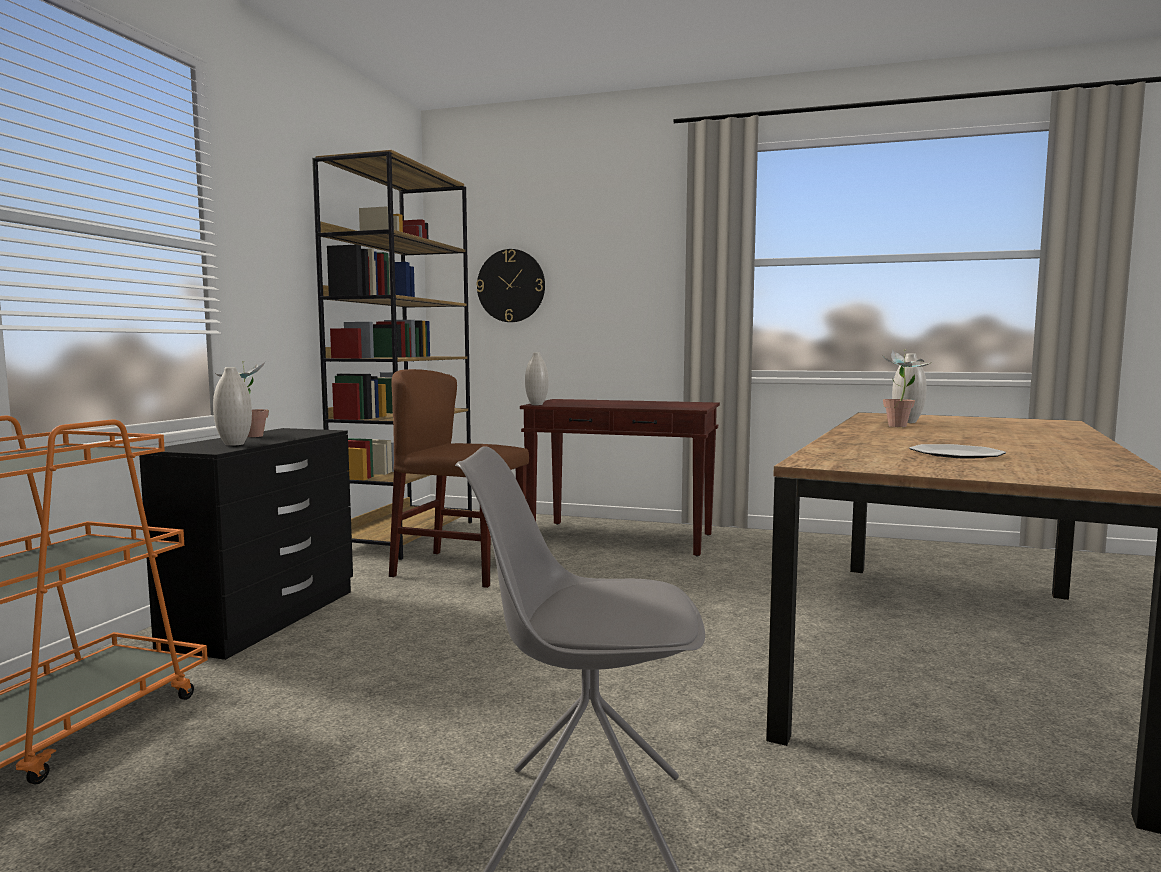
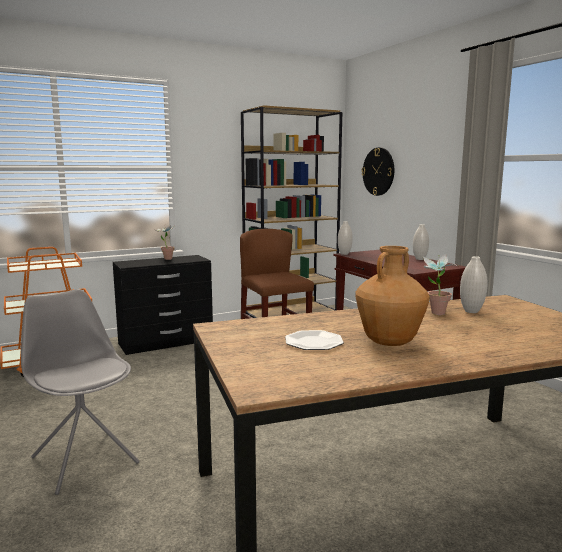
camera: 45 degrees right, 5 degrees up
(234, 444) = (144, 263): white vase -> white vase (420, 259)
(993, 444) = (389, 342): none -> brown vase

